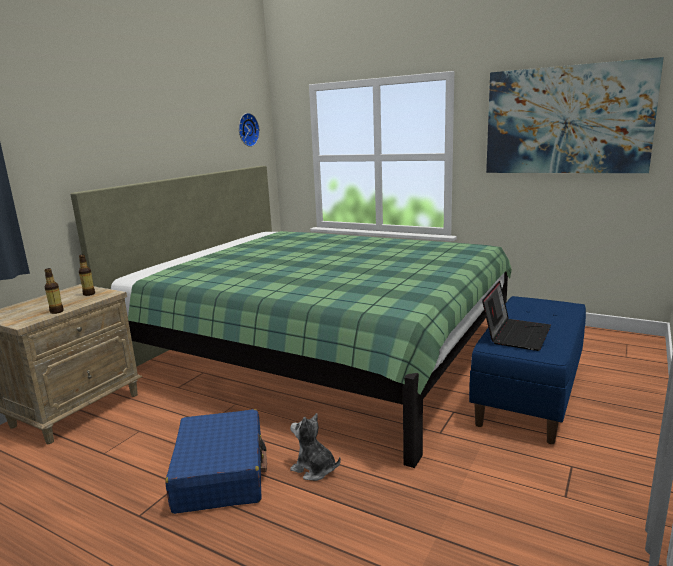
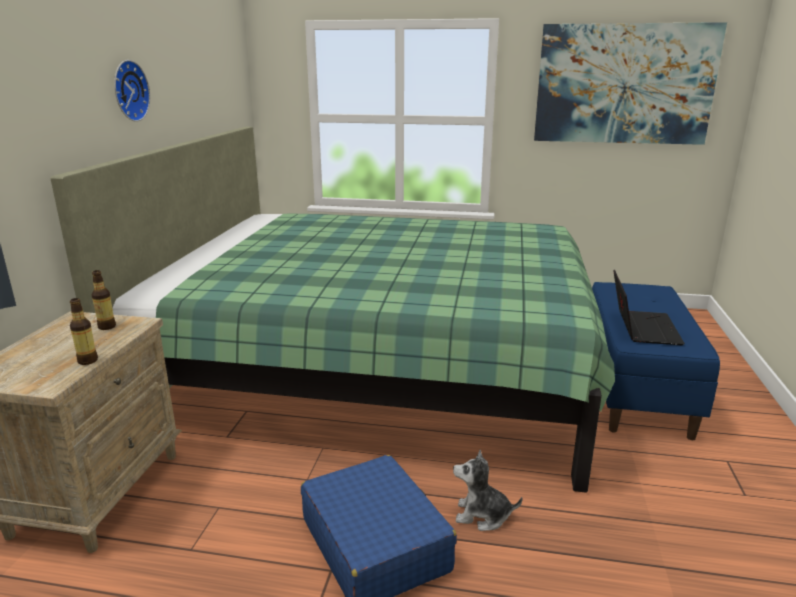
camera: 20 degrees left, 5 degrees up
(247, 130) = (227, 78): wall clock -> wall clock (128, 91)

